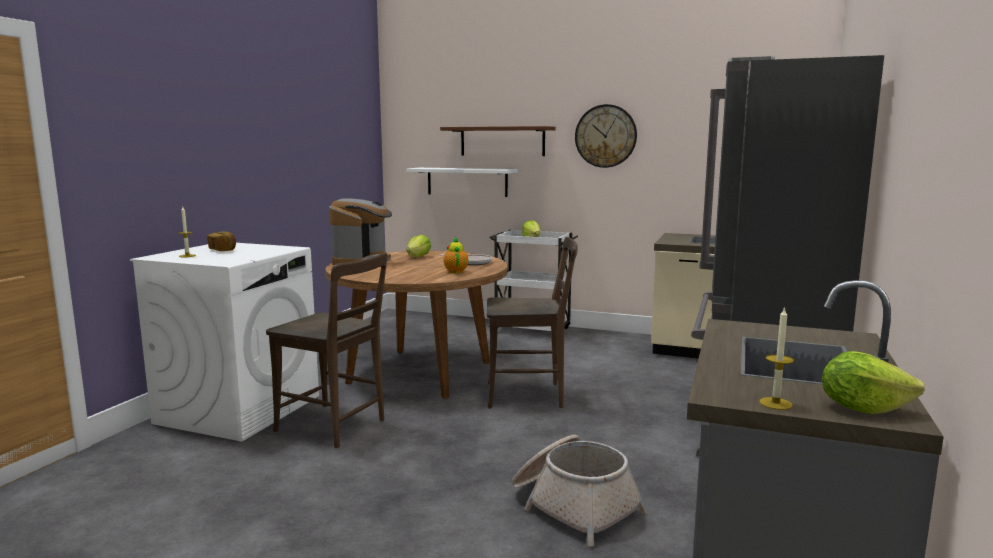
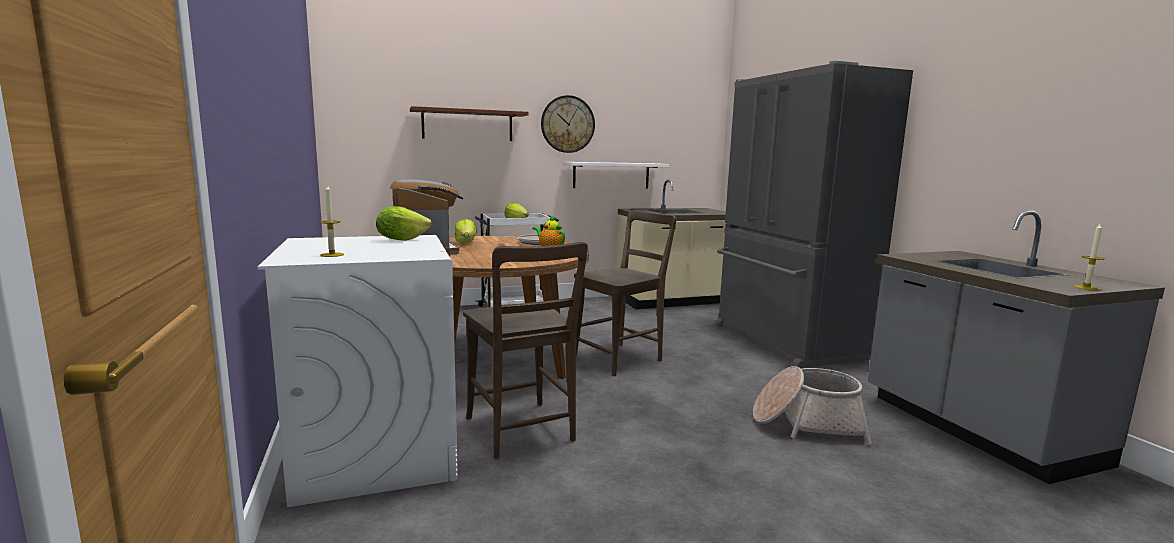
camera: 40 degrees left, 0 degrees up
(223, 250) = (348, 245): bread -> none
(335, 427) = (522, 432): brown chair -> brown chair turned 75 degrees clockwise
(467, 182) = (428, 166): white shelf -> white shelf (611, 175)
(862, 408) = (1108, 283): lettuce -> lettuce (401, 239)

